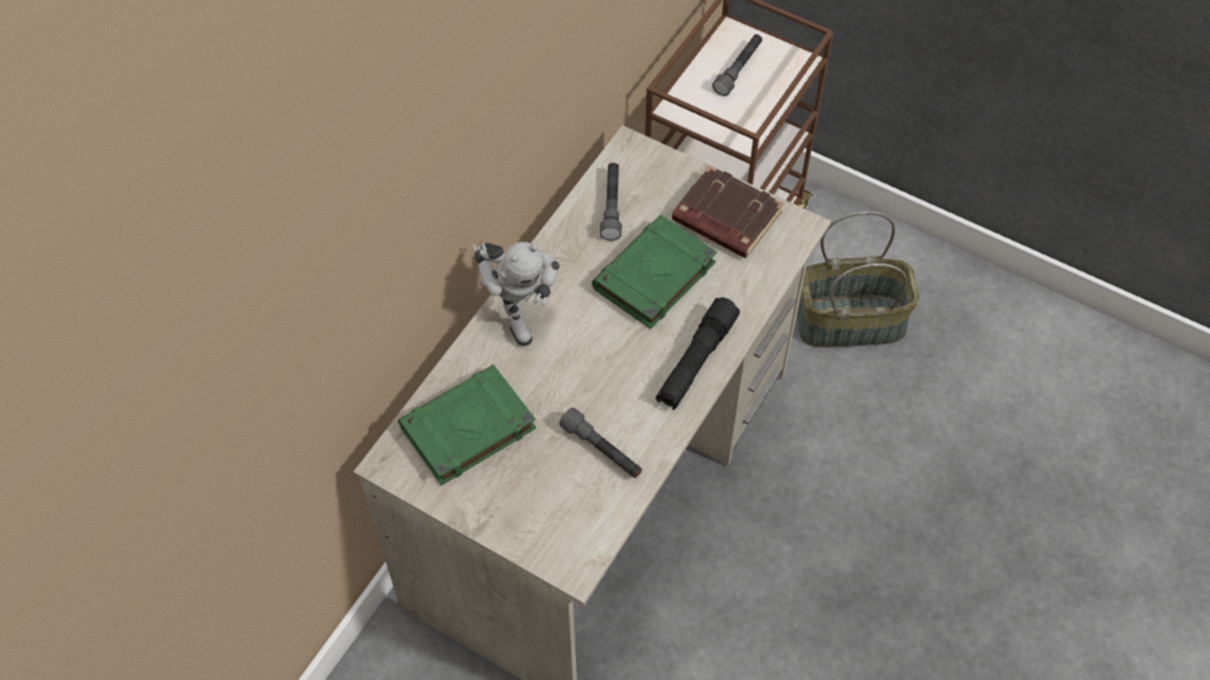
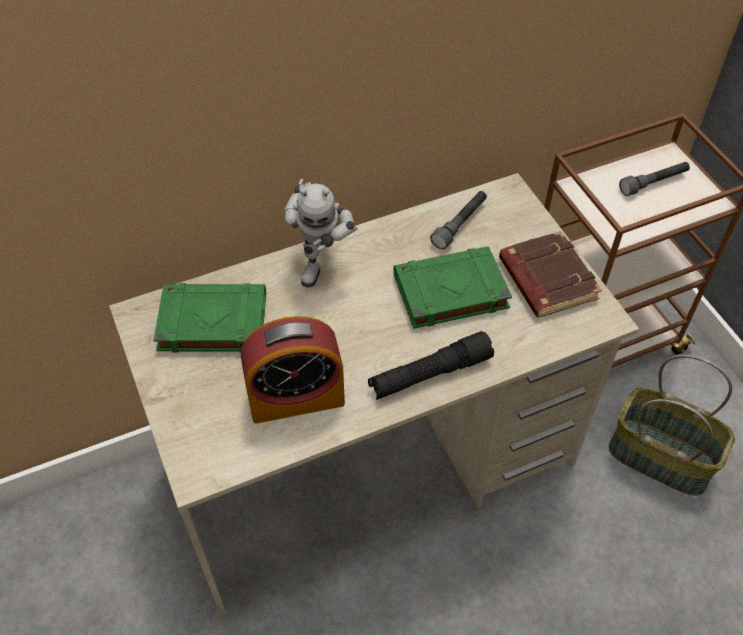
camera: 35 degrees right, 5 degrees down
(602, 450) = (296, 398): grey flashlight -> alarm clock

